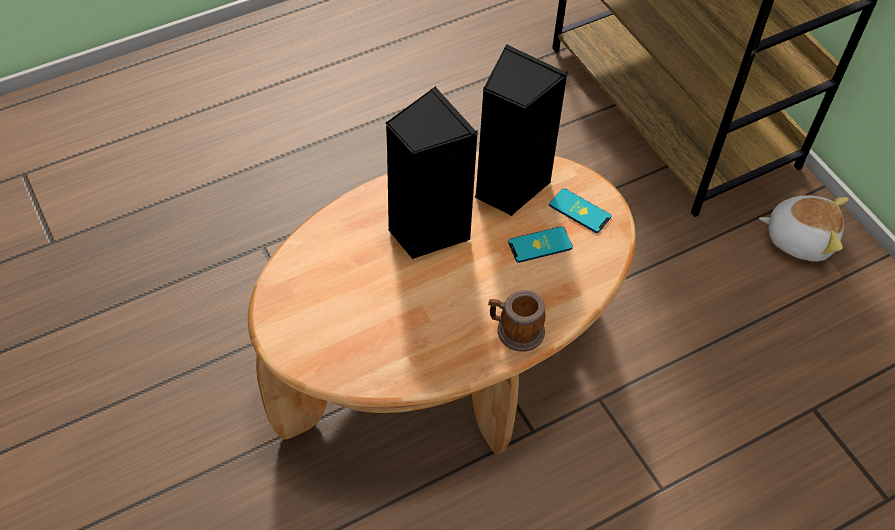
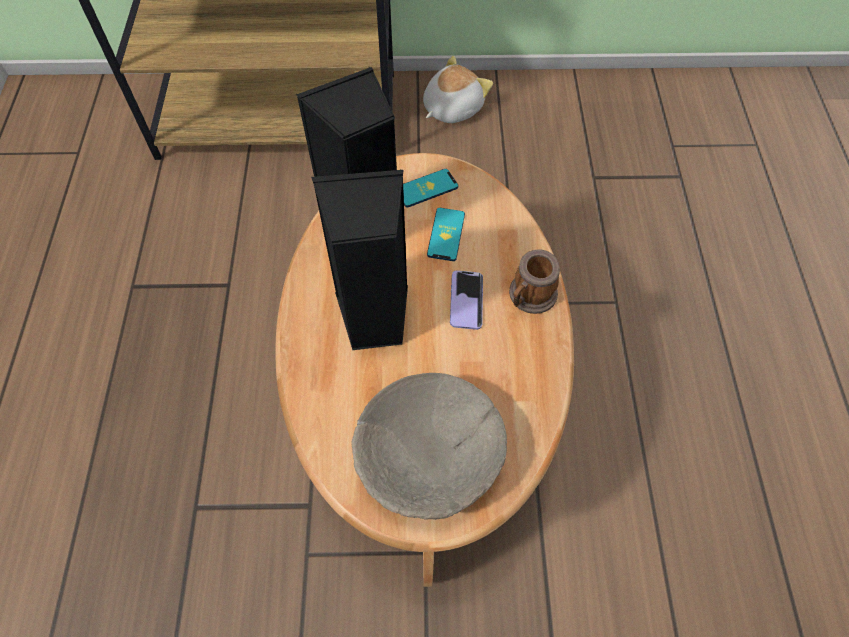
camera: 60 degrees left, 5 degrees up
(326, 317) = (428, 456): none -> beige bowl
(482, 286) = (466, 301): none -> phone

